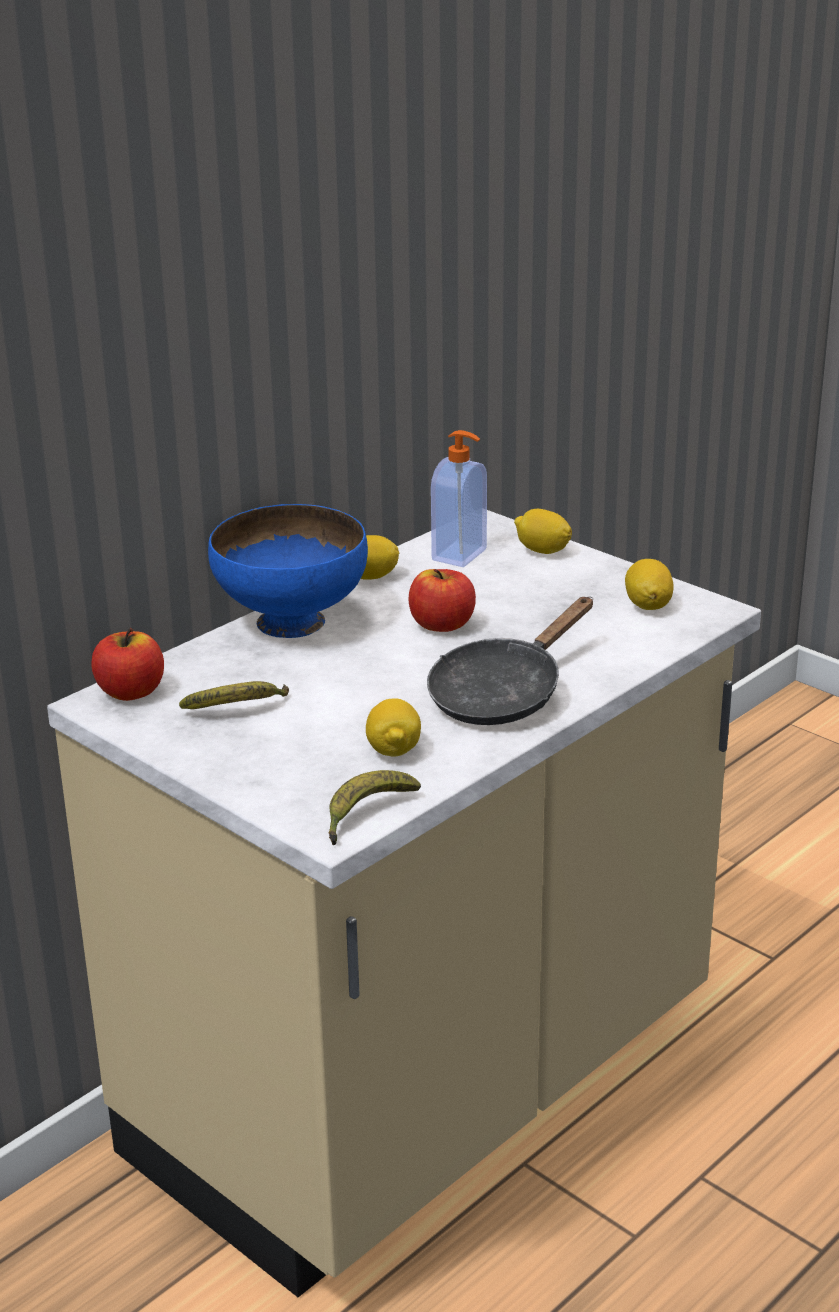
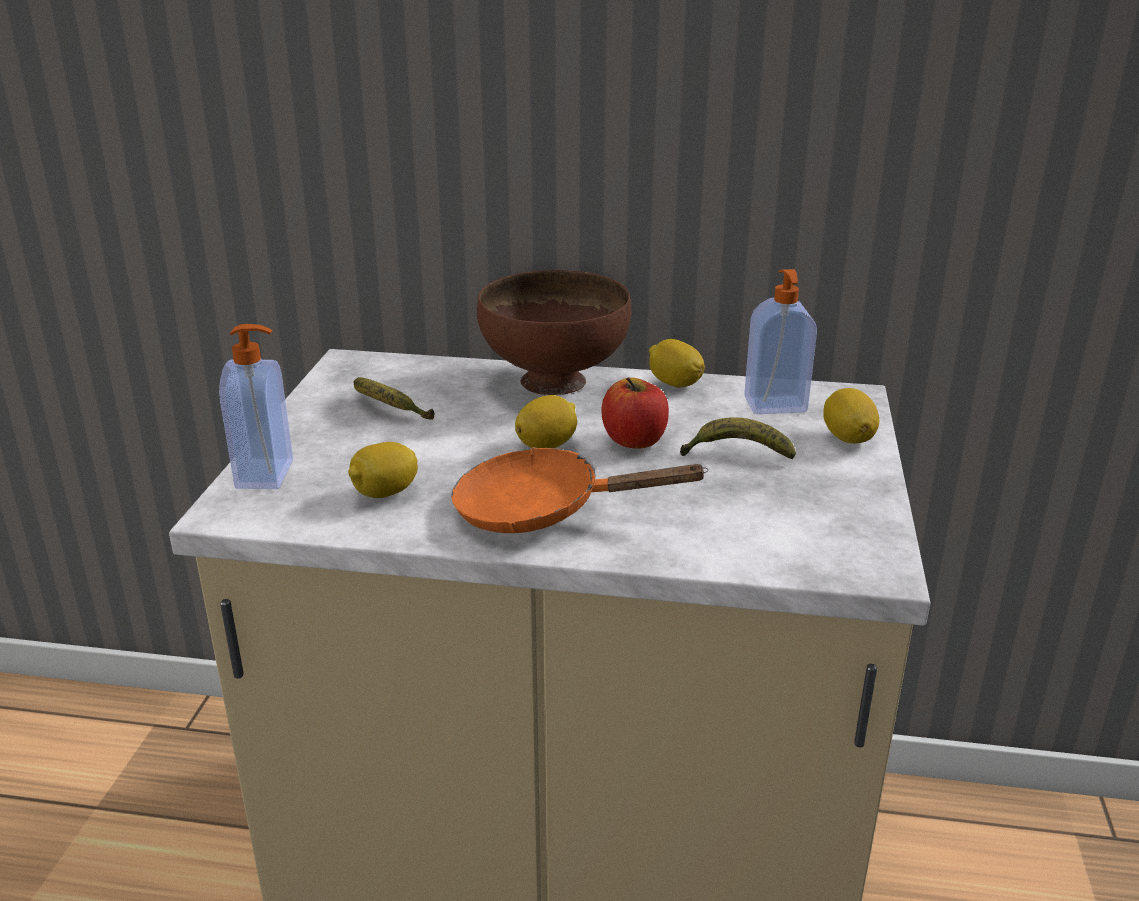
camera: 55 degrees right, 0 degrees up
(130, 692) = (374, 366): apple -> none
(287, 796) = (267, 474): none -> soap dispenser
(293, 622) = (555, 382): blue bowl -> brown bowl
(366, 815) = (263, 518): banana -> banana (736, 454)
(503, 694) = (543, 510): black frying pan -> orange frying pan
(648, 605) = (826, 528): lemon -> lemon (547, 445)

